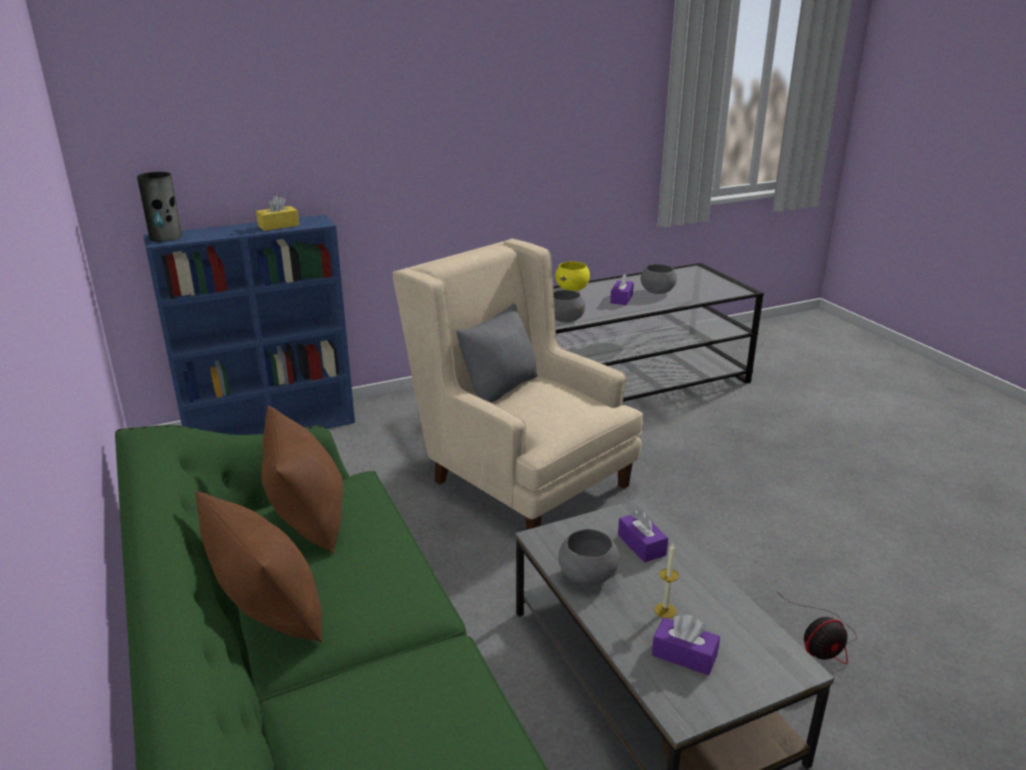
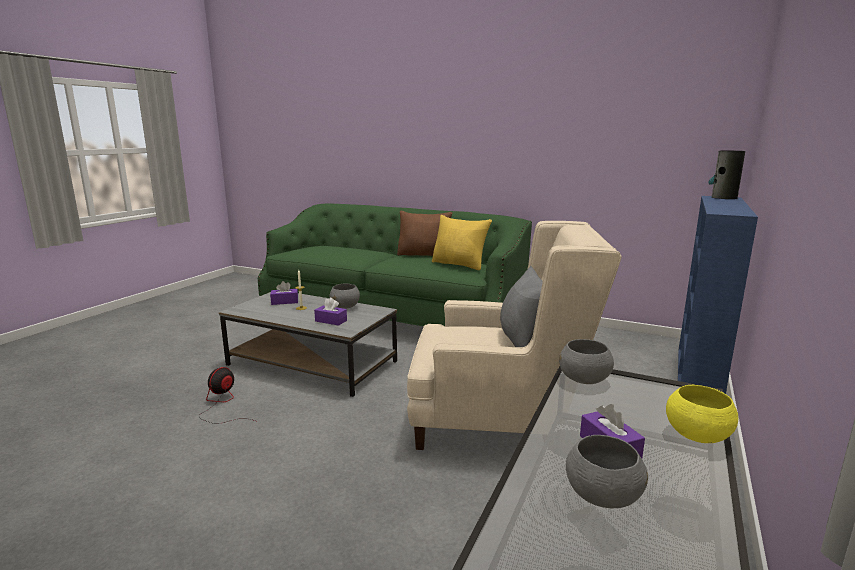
camera: 140 degrees right, 10 degrees down
(278, 226) = (726, 208): yellow tissue box -> none
(308, 521) = (459, 265): brown pillow -> yellow pillow

